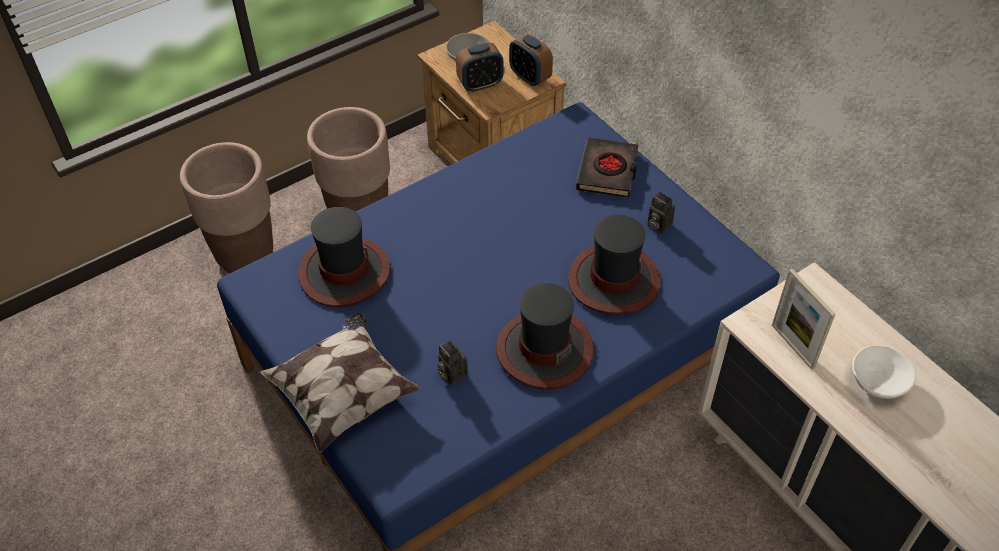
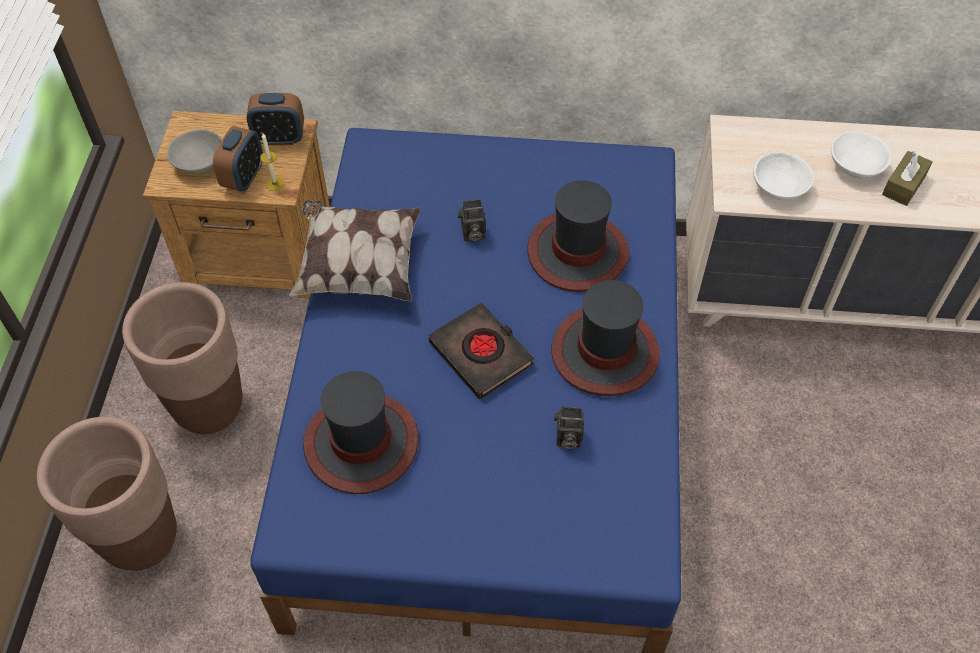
camera: 50 degrees left, 5 degrees up
(344, 394) = (511, 541): pillow -> pillow (358, 267)
(492, 100) = (275, 184): none -> candle
(608, 172) = (454, 169): black book -> black book (481, 354)
(657, 225) = (548, 181): camera -> camera (472, 234)
(792, 346) = (779, 188): picture frame -> white bowl
(899, 426) = (903, 185): none -> brown tissue box

